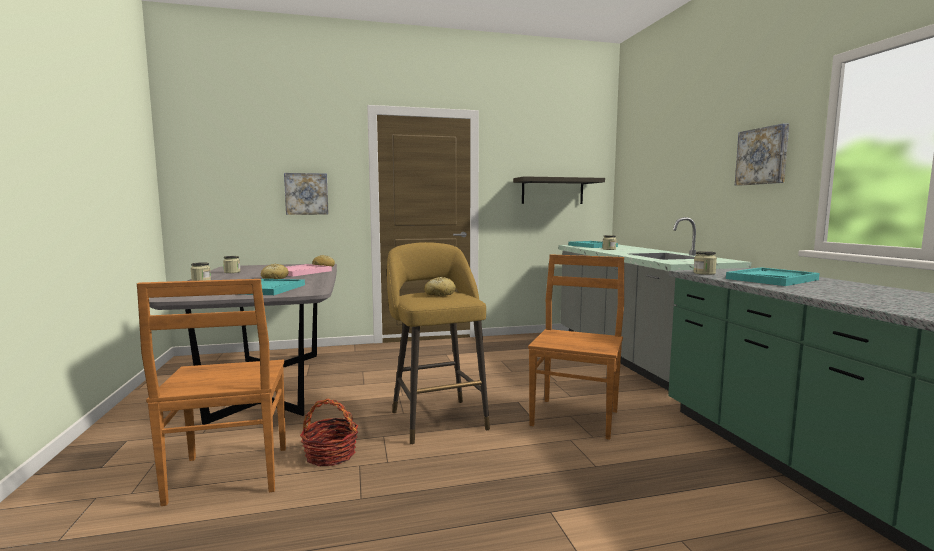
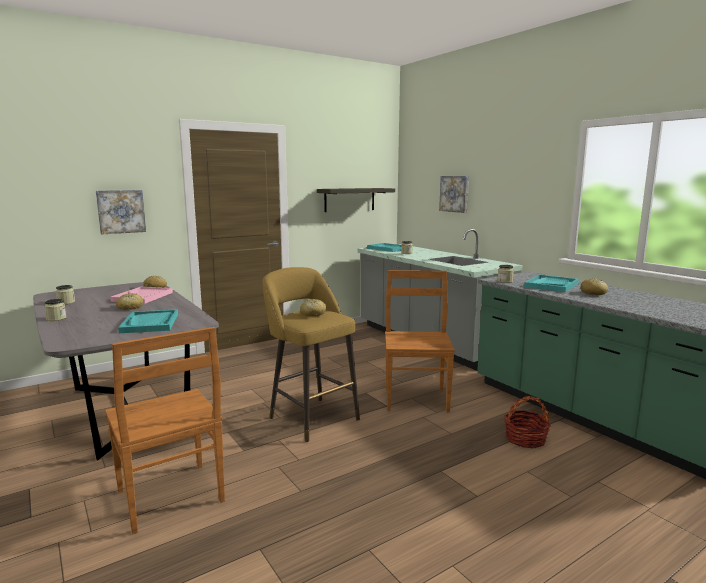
camera: 20 degrees left, 5 degrees up
(330, 454) = (246, 463): basket -> basket (525, 439)
(763, 156) = (530, 186): picture -> picture (455, 193)
(833, 289) = (593, 293): none -> bread

